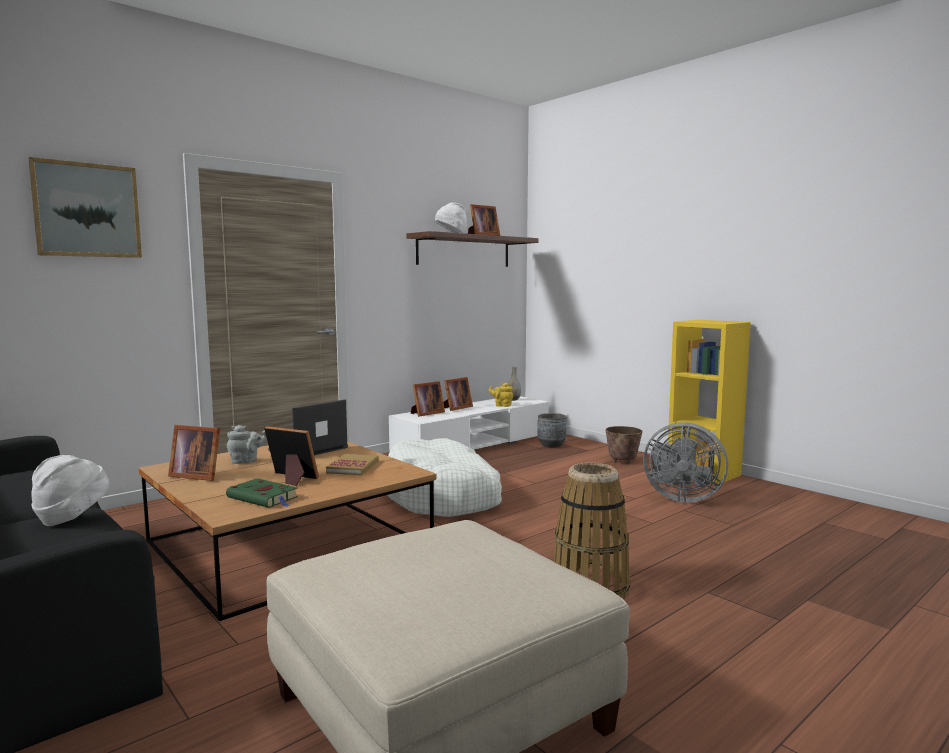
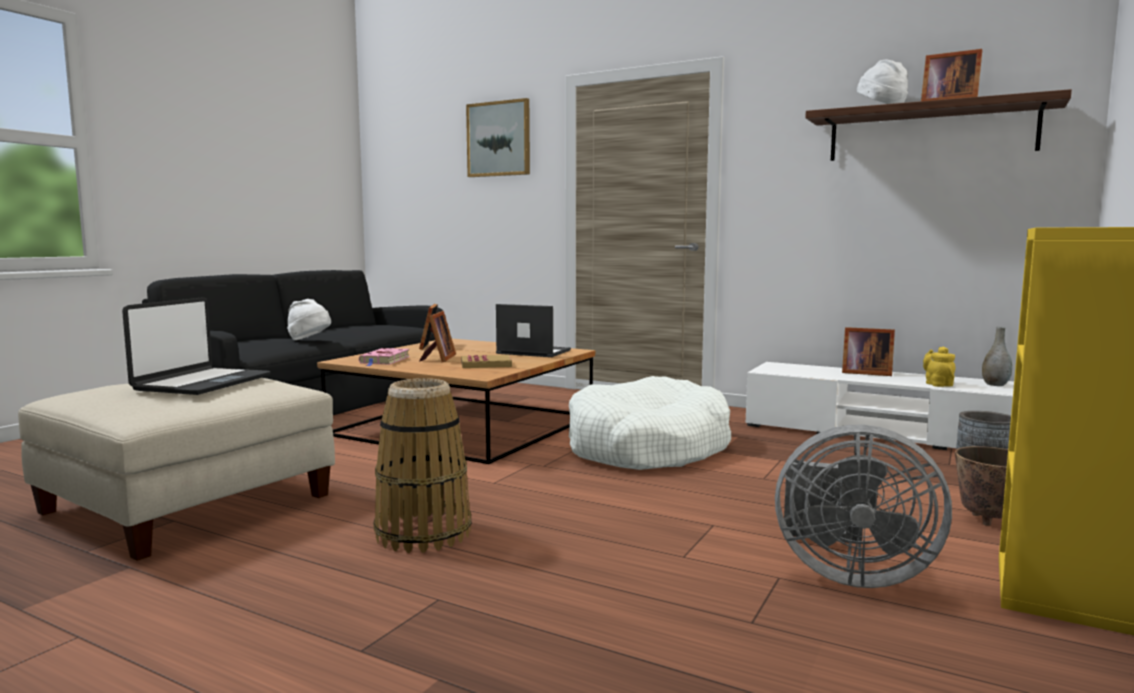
camera: 70 degrees right, 0 degrees up
(246, 461) = (480, 347): grey teapot -> none
(264, 498) = (384, 360): green book -> pink book
(426, 413) = (804, 368): picture frame -> none
(431, 557) = (202, 383): none -> laptop
(680, 497) = (848, 573): grey fan -> grey fan turned 75 degrees counterclockwise

